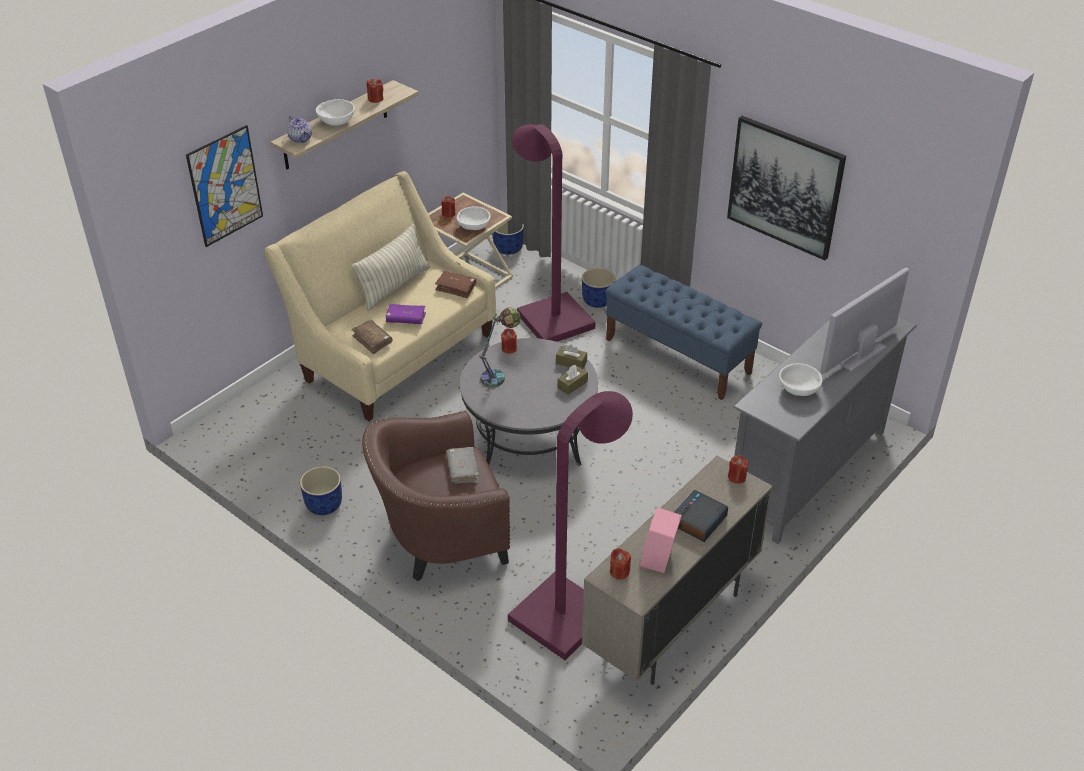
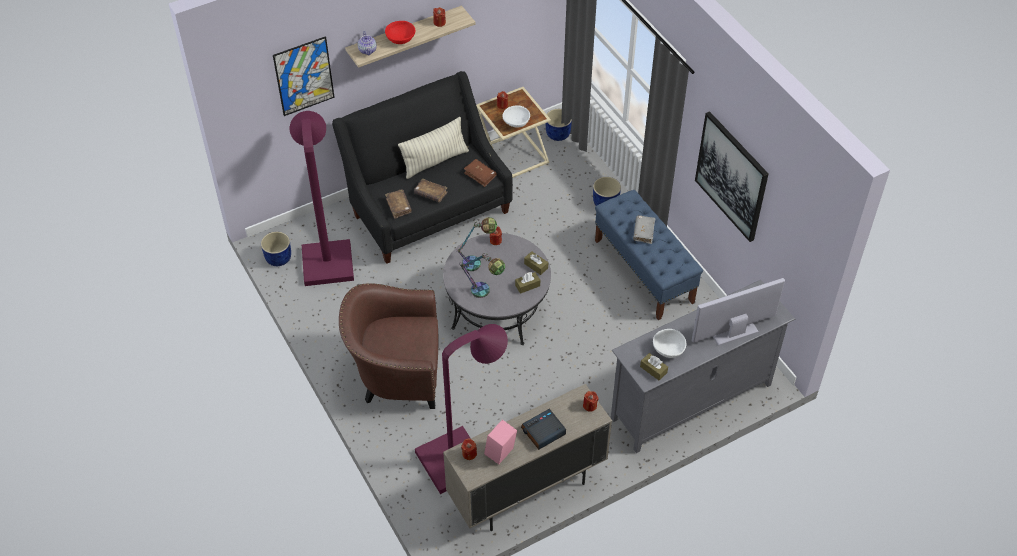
camera: 20 degrees right, 10 degrees up
(323, 505) = (327, 324): blue planter -> blue planter (278, 258)
(336, 121) = (400, 39): white bowl -> red bowl
(392, 353) = (427, 208): beige sofa -> black sofa
(406, 319) = (431, 193): purple book -> brown book
(462, 469) = (416, 334): grey book -> grey book (643, 232)
(525, 405) = (485, 293): none -> table lamp
(550, 315) = (562, 206): purple floor lamp -> purple floor lamp (327, 257)
(795, 414) = (653, 369): none -> brown tissue box

